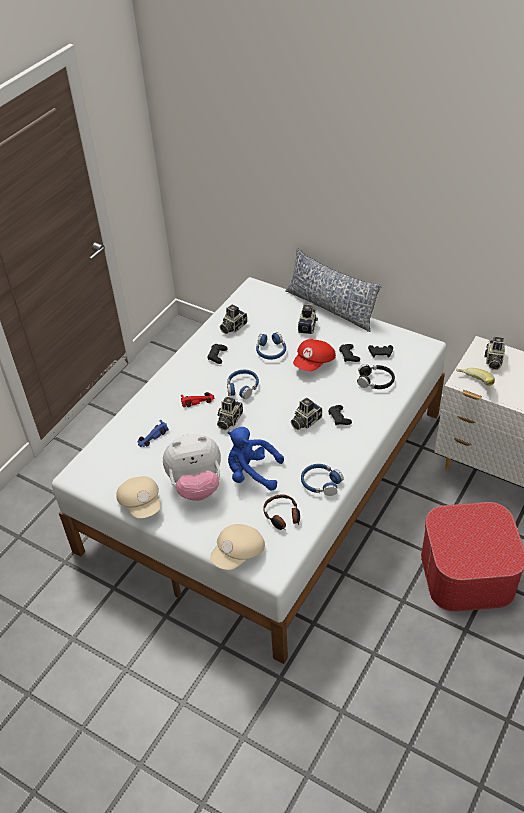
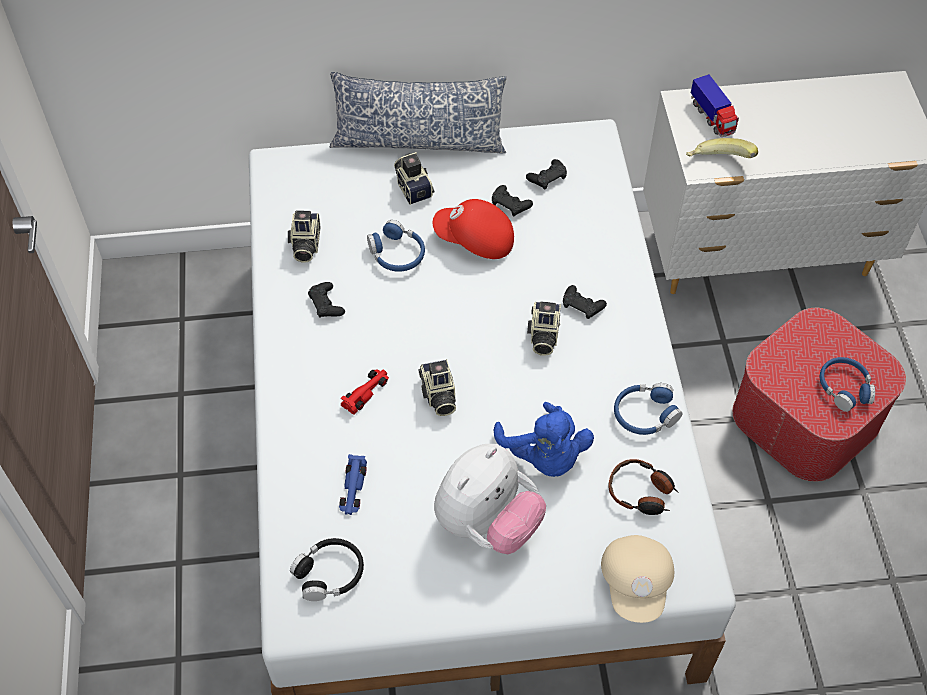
camera: 40 degrees left, 10 degrees up
(141, 503) = (437, 599): beige cap -> none
(242, 387) = (410, 334): blue headphones -> blue headphones (844, 387)
(252, 473) = (544, 456): blue plush toy -> blue plush toy turned 90 degrees counterclockwise
(314, 363) = (475, 240): red cap -> red cap turned 105 degrees clockwise
(375, 381) = (579, 224): black headphones -> black headphones (329, 573)
(493, 360) = (712, 117): camera -> toy truck

